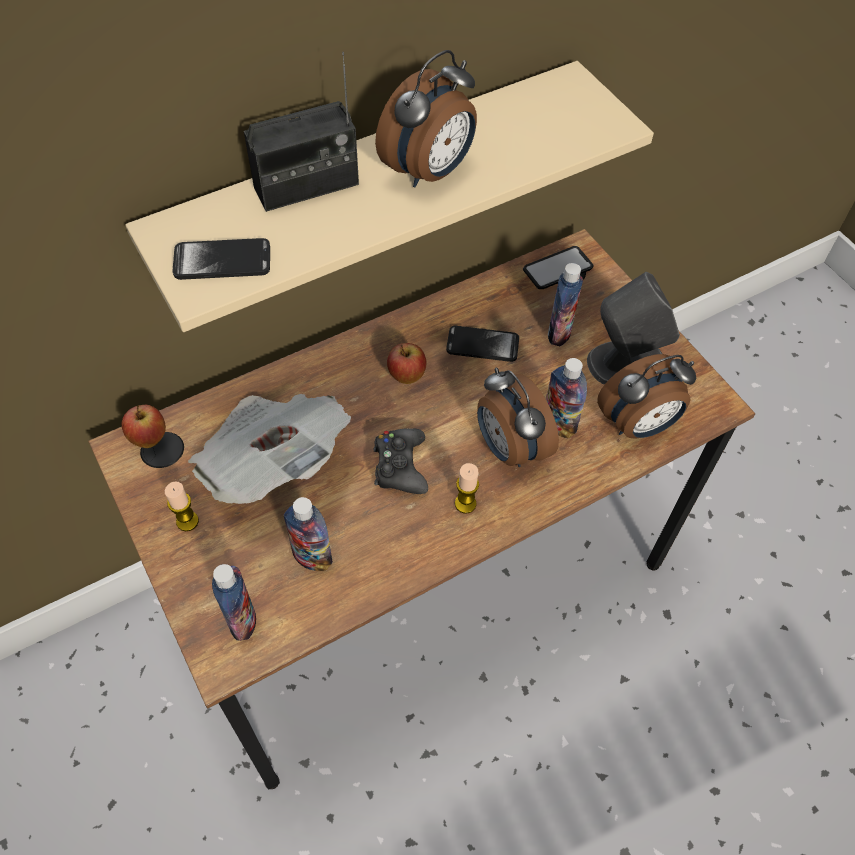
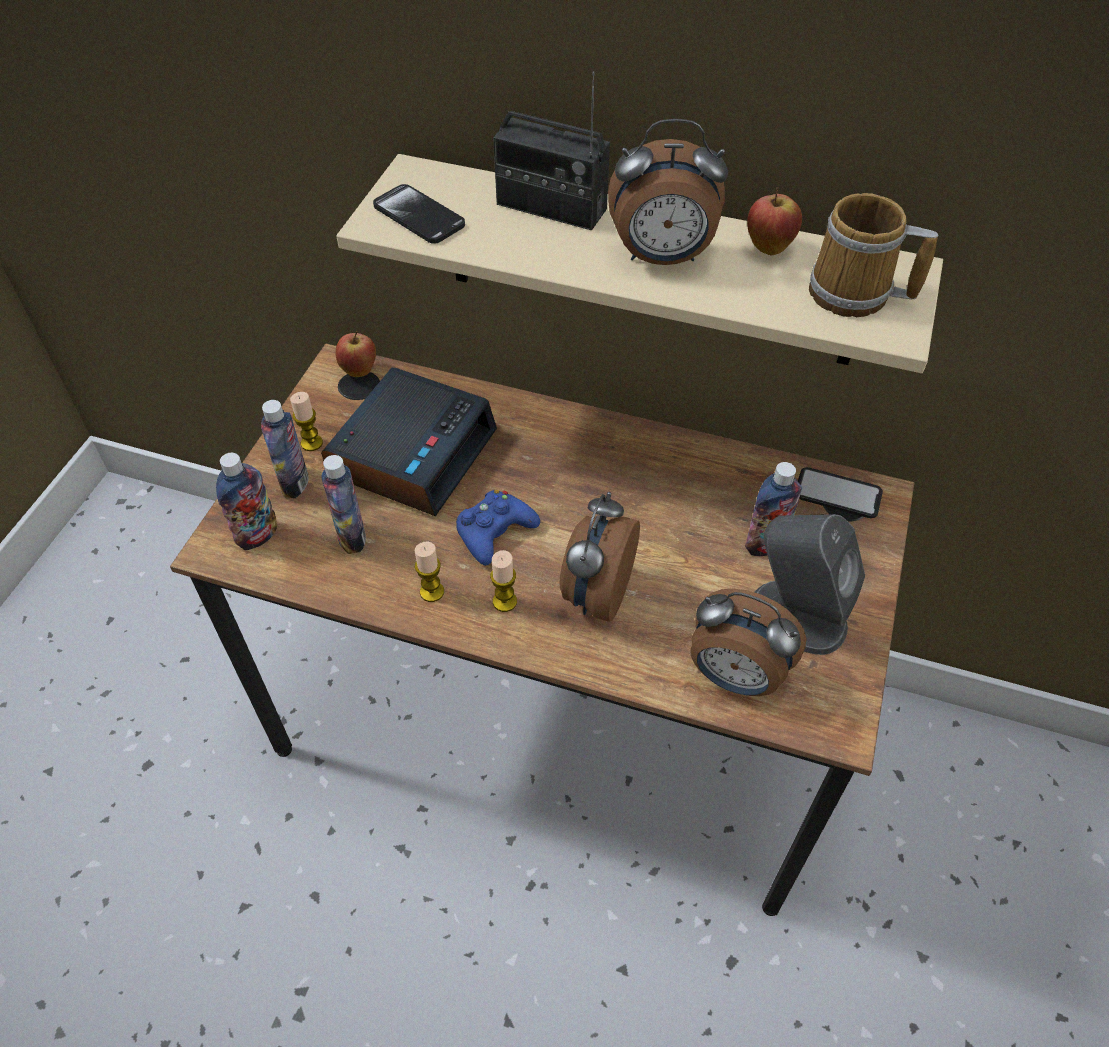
camera: 50 degrees right, 5 degrees down
(272, 462) = (412, 452): newspaper -> alarm clock
(400, 466) = (494, 532): black game controller -> blue game controller
(406, 377) = (588, 474): apple -> apple (768, 248)
(414, 541) = (432, 592): none -> candle
(482, 345) = (683, 500): phone -> none
(558, 424) = (662, 613): bottle -> bottle (295, 483)
(567, 117) = (854, 295): none -> mug

